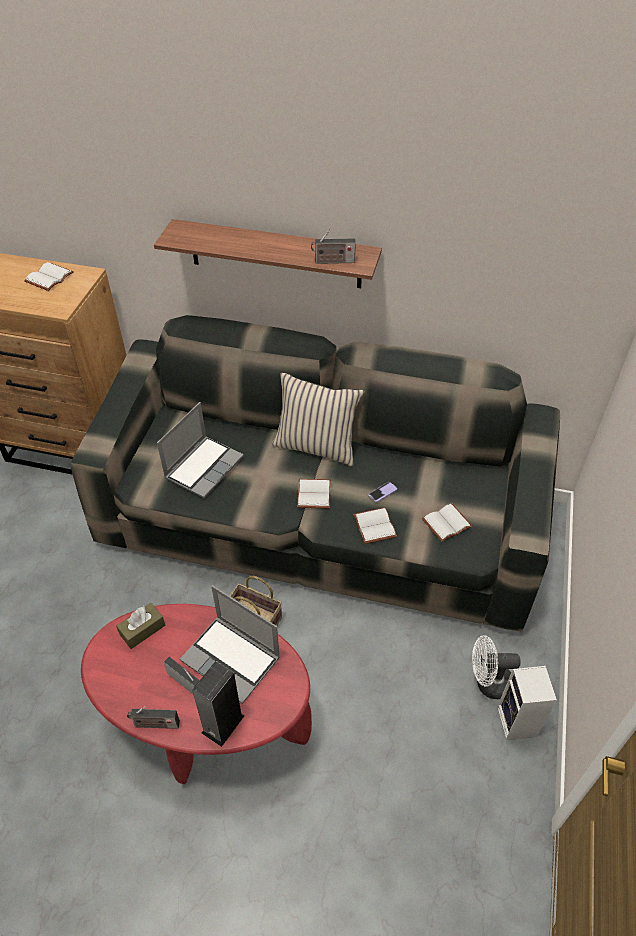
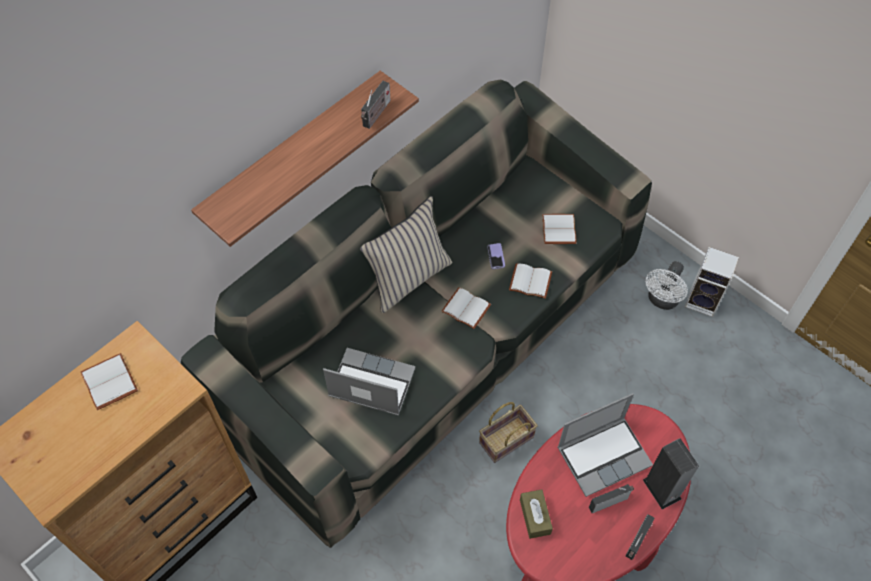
camera: 60 degrees left, 10 degrees up
(204, 467) = (370, 384): laptop -> laptop turned 45 degrees counterclockwise

